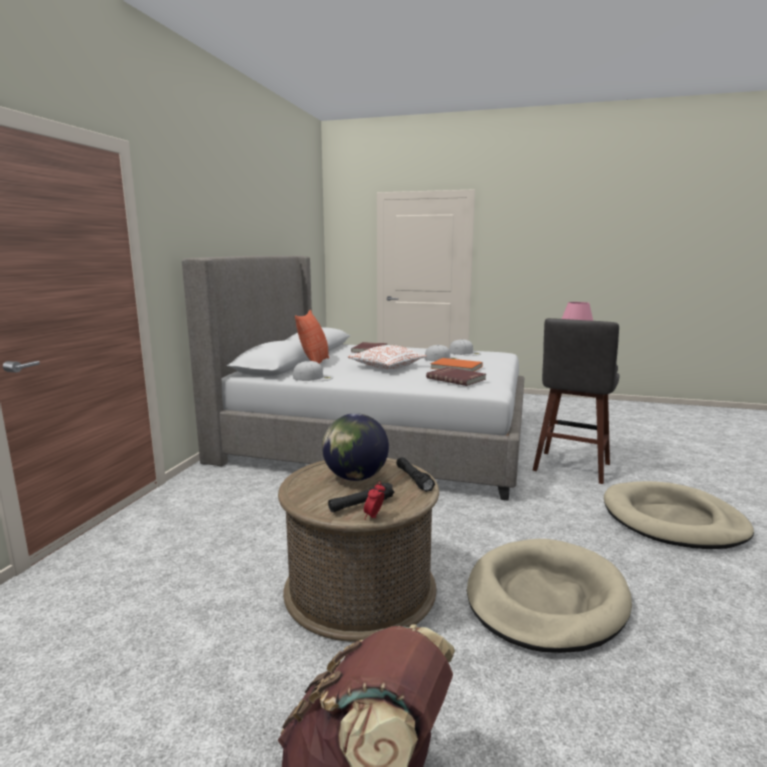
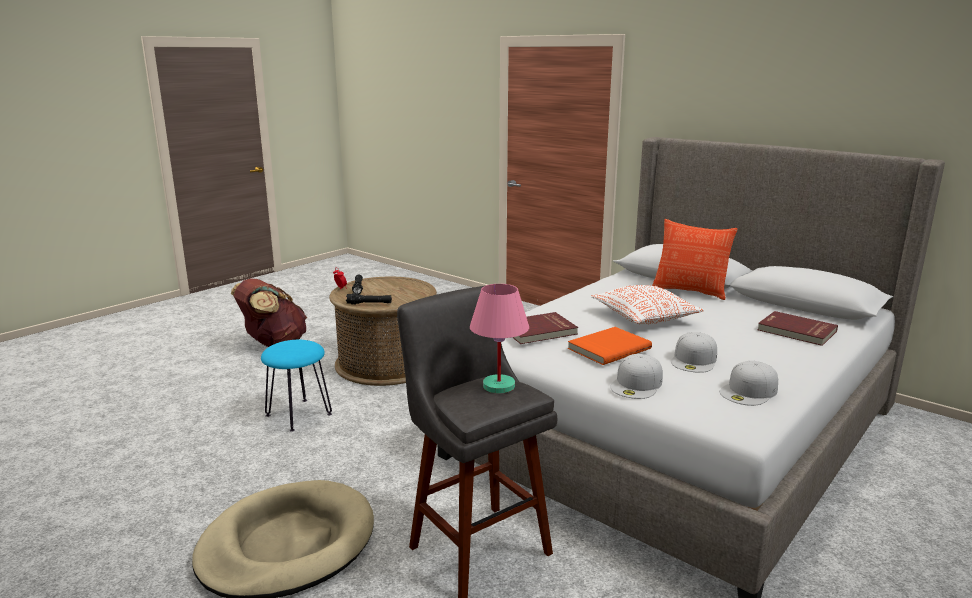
camera: 115 degrees right, 5 degrees up
(313, 377) = (612, 283): white cap -> white cap (637, 384)
(355, 477) = (395, 293): globe -> none
(545, 599) = (299, 414): beige dog bed -> turquoise stool

